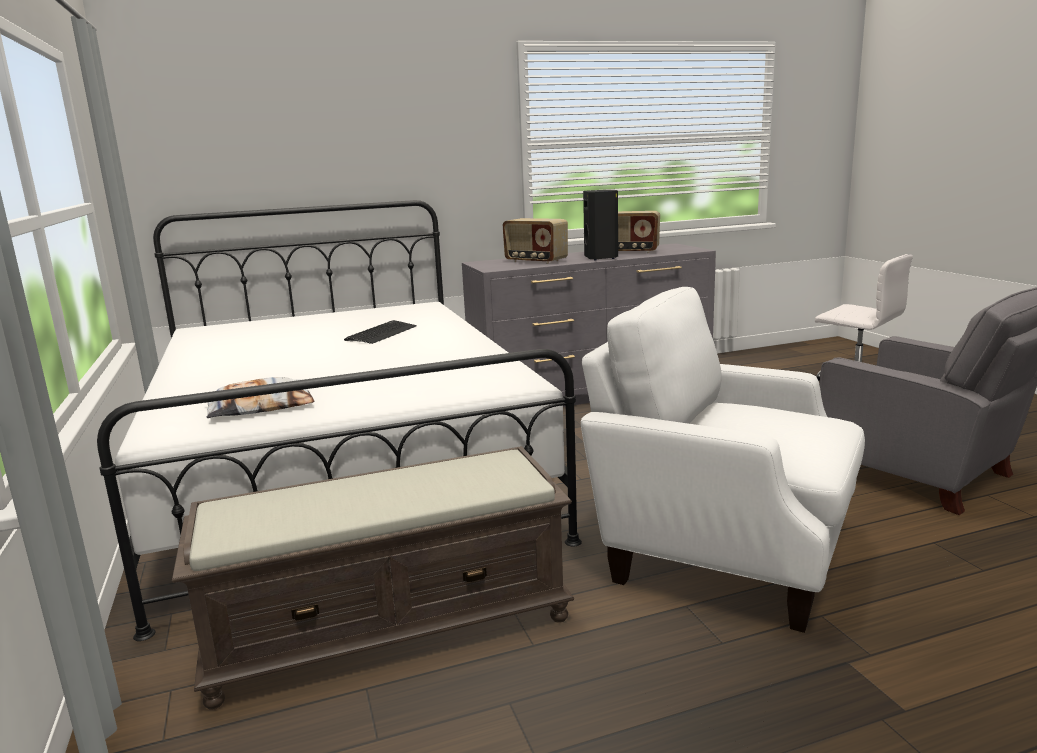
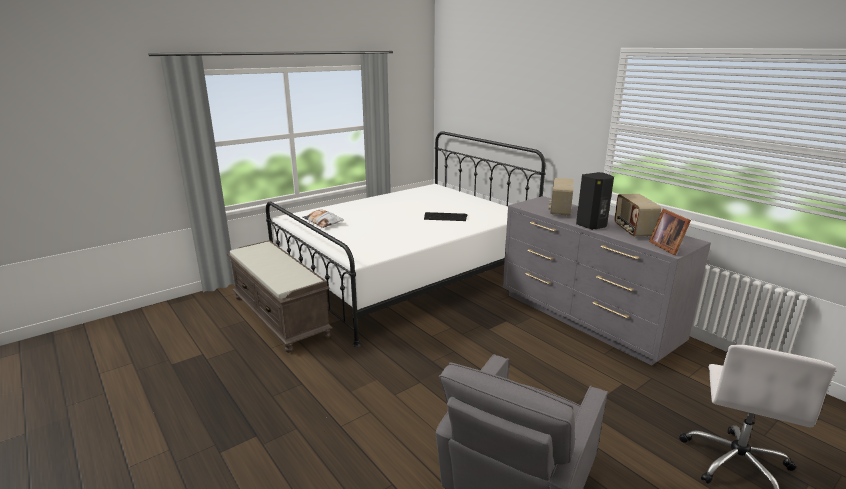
camera: 70 degrees right, 5 degrees up
(684, 249) = (667, 247): none -> picture frame
(723, 550) = (359, 392): white armchair -> none

